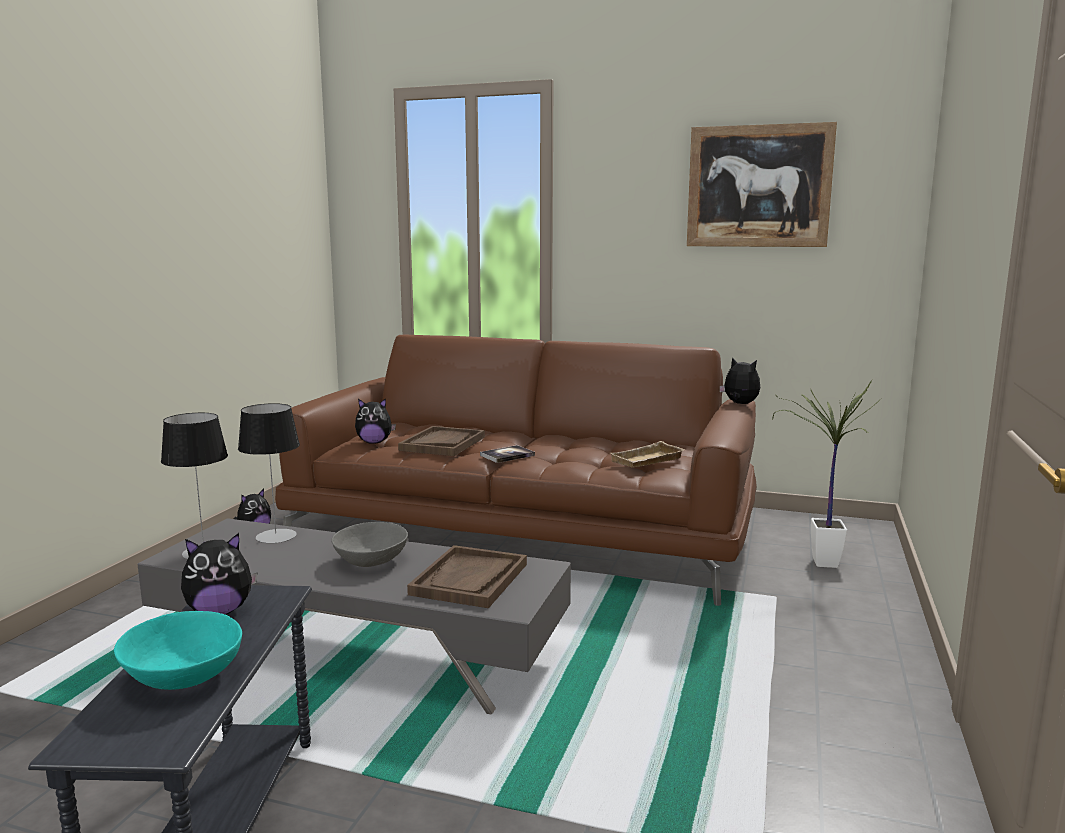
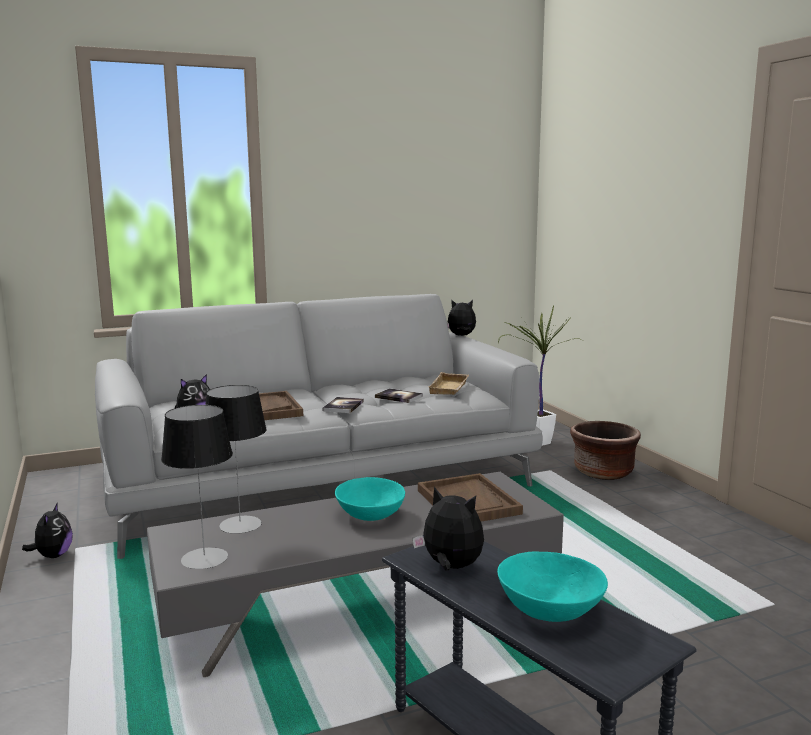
camera: 40 degrees left, 0 degrees up
(220, 611) = (450, 567): plush toy -> plush toy turned 90 degrees counterclockwise
(370, 561) = (369, 515): grey bowl -> turquoise bowl
(525, 533) = (320, 479): brown sofa -> grey sofa
(578, 458) = (398, 397): none -> book
(758, 186) = (432, 163): picture -> none
(843, 620) = (603, 472): none -> brown planter

